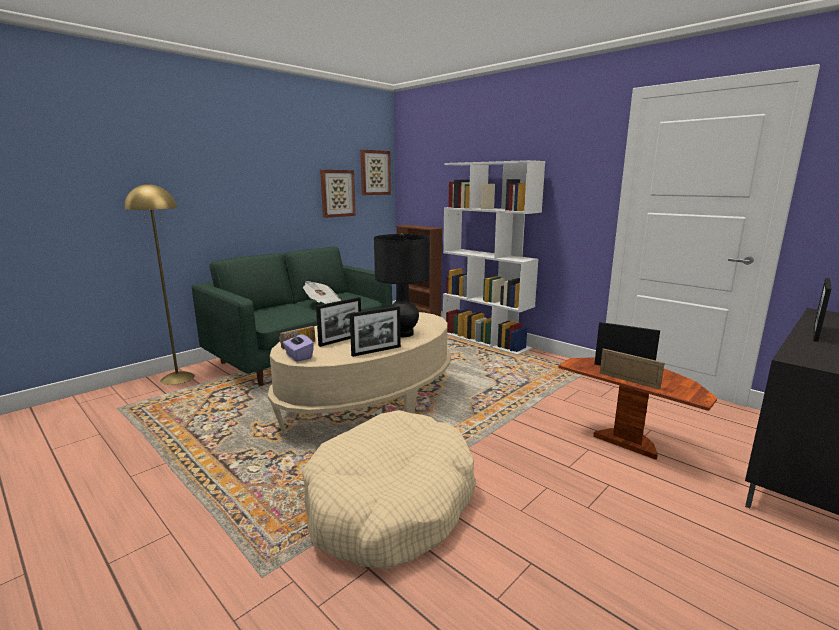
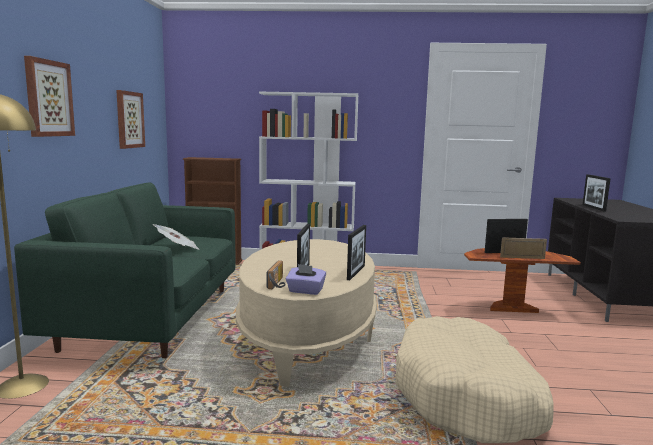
camera: 40 degrees left, 5 degrees down
(375, 172) = (153, 98): picture -> picture (48, 98)
(403, 334) = (338, 257): black table lamp -> none

